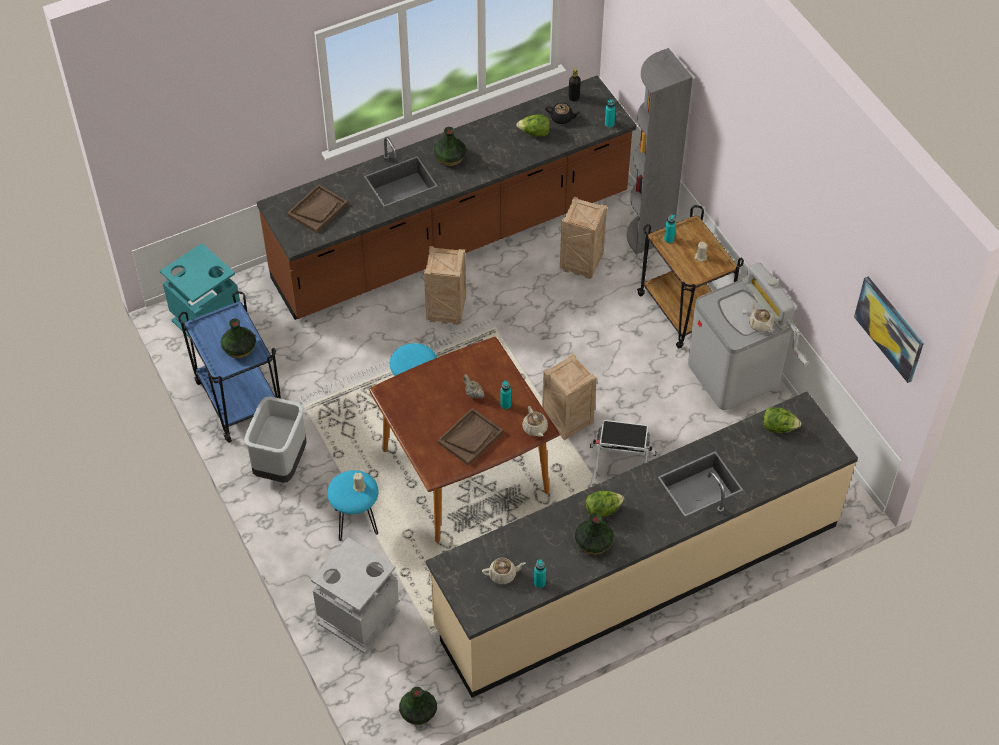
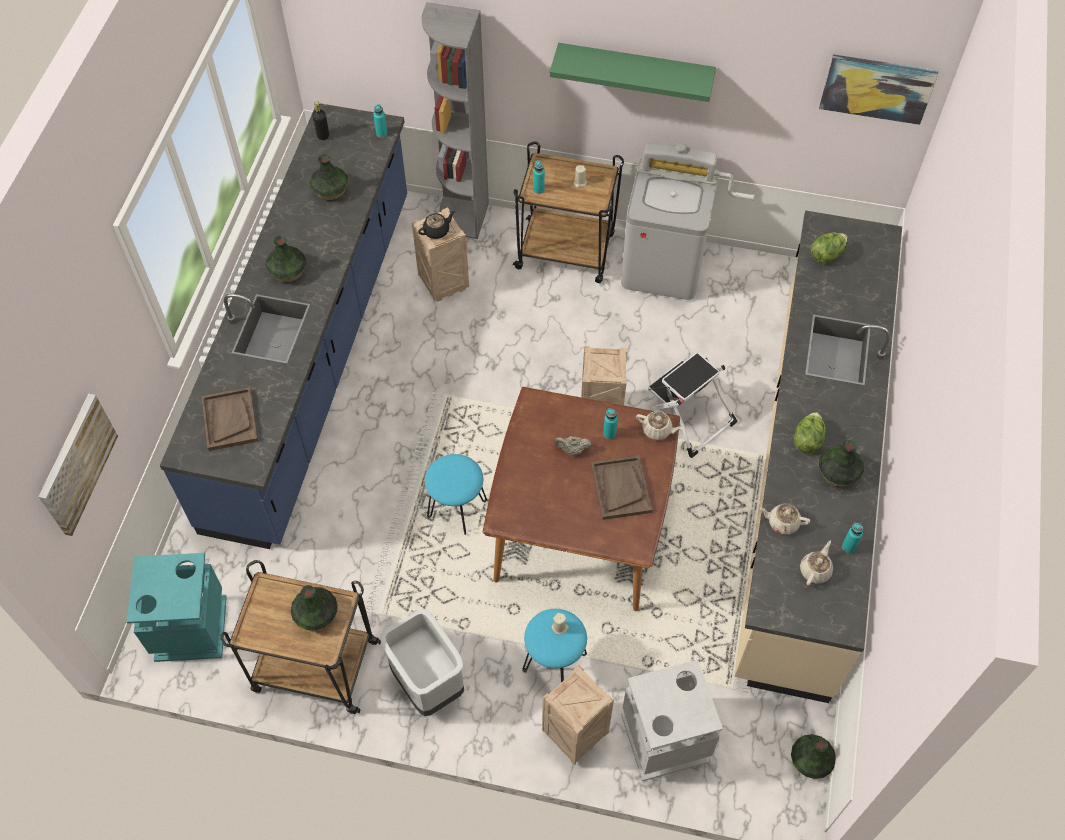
camera: 50 degrees left, 5 degrees up
(192, 150) = (76, 464): none -> picture
(239, 399) = (314, 665): blue cart -> brown cart
(447, 311) = (390, 418): crate -> crate (575, 732)
(452, 239) = (313, 356): brown counter -> blue counter
(534, 133) = (331, 191): lettuce -> vase
(562, 118) = (337, 160): black teapot -> black teapot (437, 231)
(760, 324) = (695, 193): beige teapot -> beige teapot (782, 522)
(765, 195) = (635, 69): none -> green shelf

